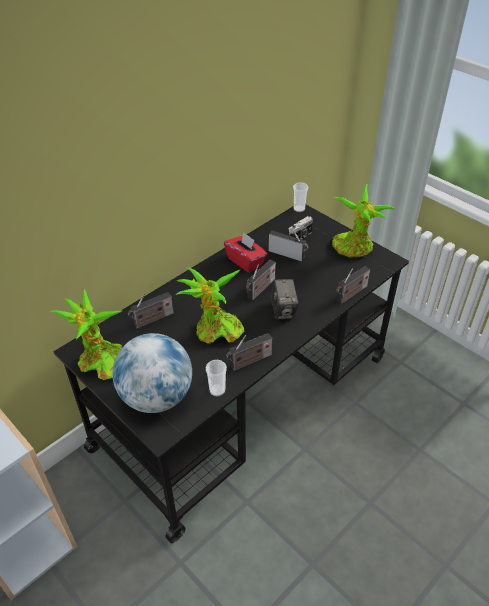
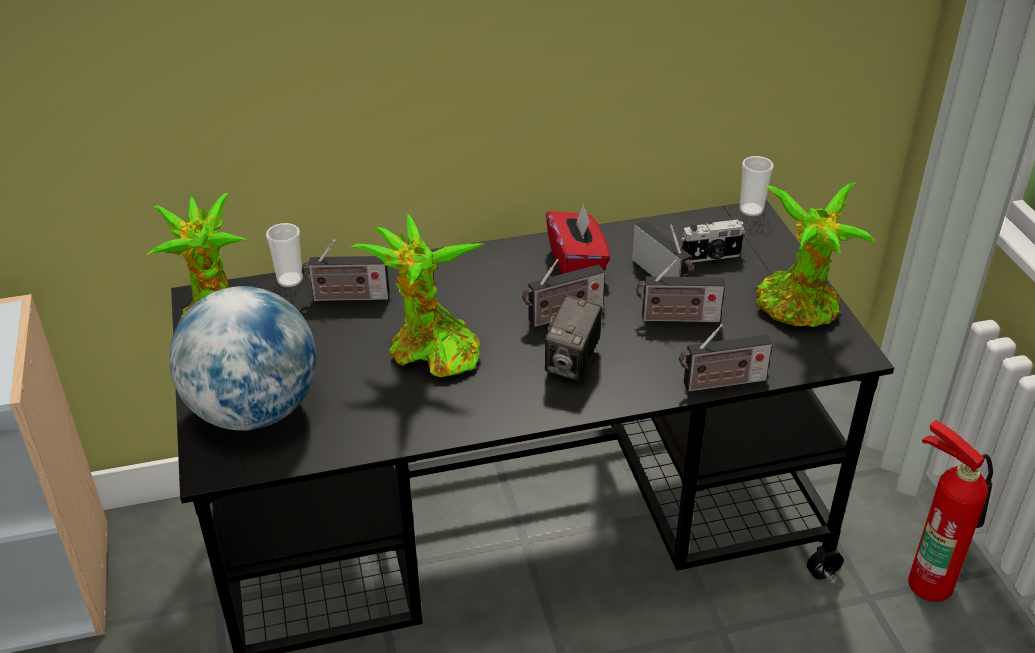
camera: 30 degrees right, 5 degrees down
(217, 390) = (352, 440): cup -> cup (290, 280)
(249, 361) = (442, 419): radio -> radio (676, 318)
(416, 344) = (930, 580): none -> fire extinguisher

